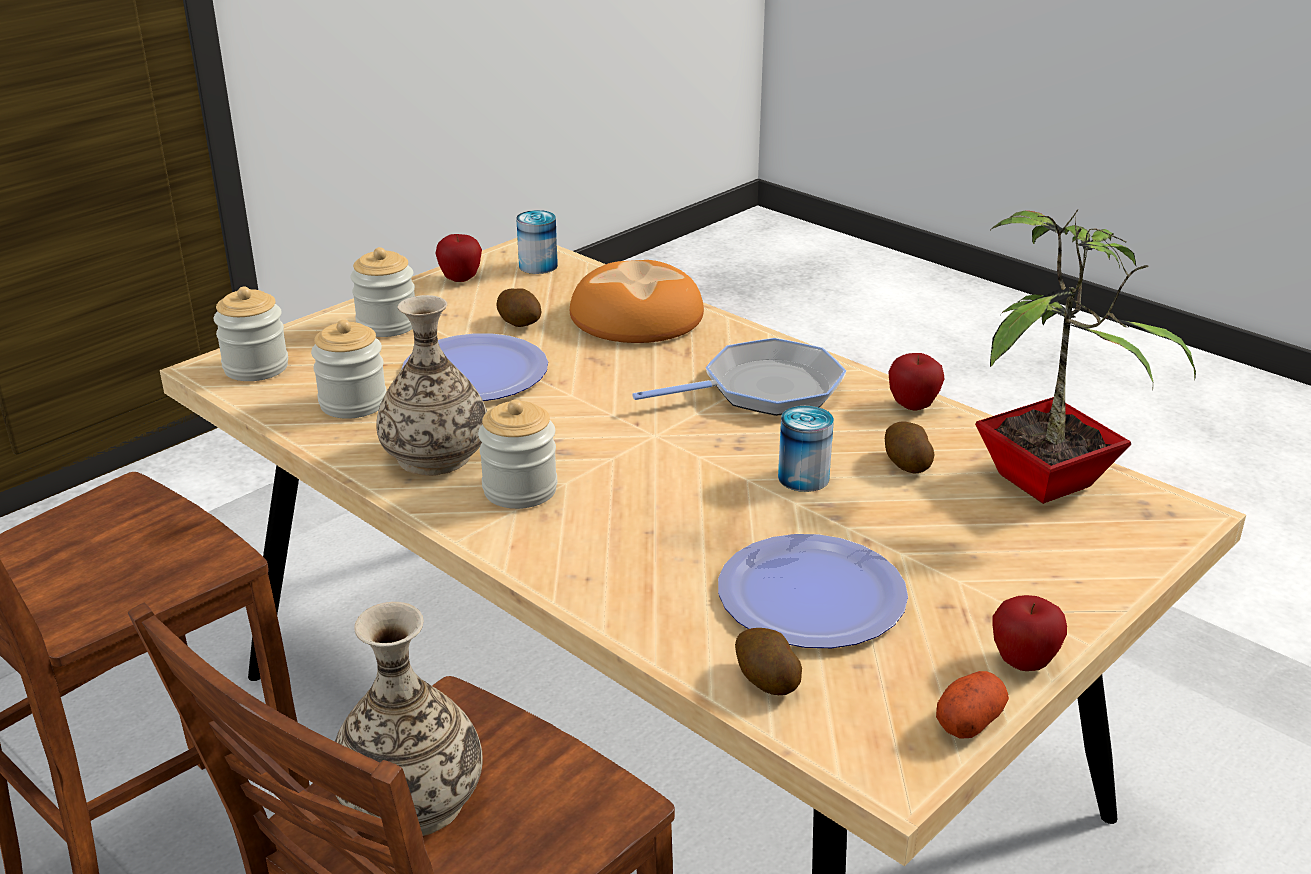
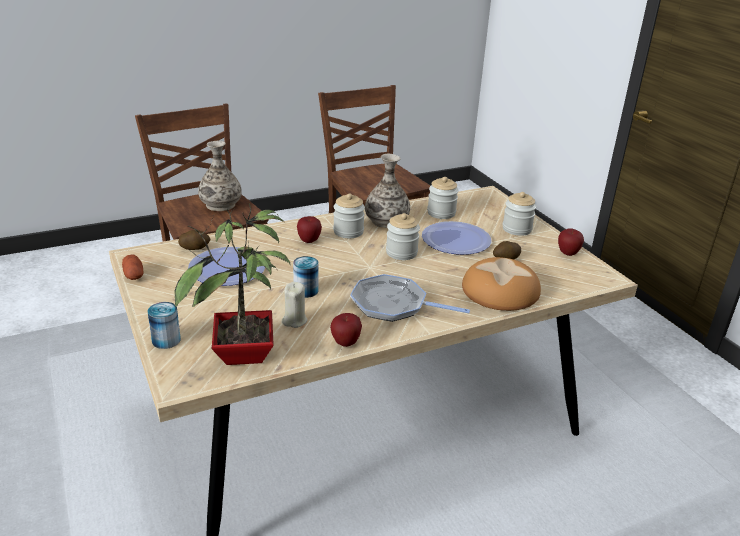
camera: 110 degrees right, 0 degrees up
(256, 367) = (485, 200): jar -> jar (401, 253)
(538, 266) = (582, 277): can -> can (166, 340)
(765, 389) = (393, 305): frying pan -> frying pan turned 105 degrees clockwise
(906, 463) = (294, 320): potato -> beige candle
(1023, 662) = (144, 296): apple -> apple (309, 241)

